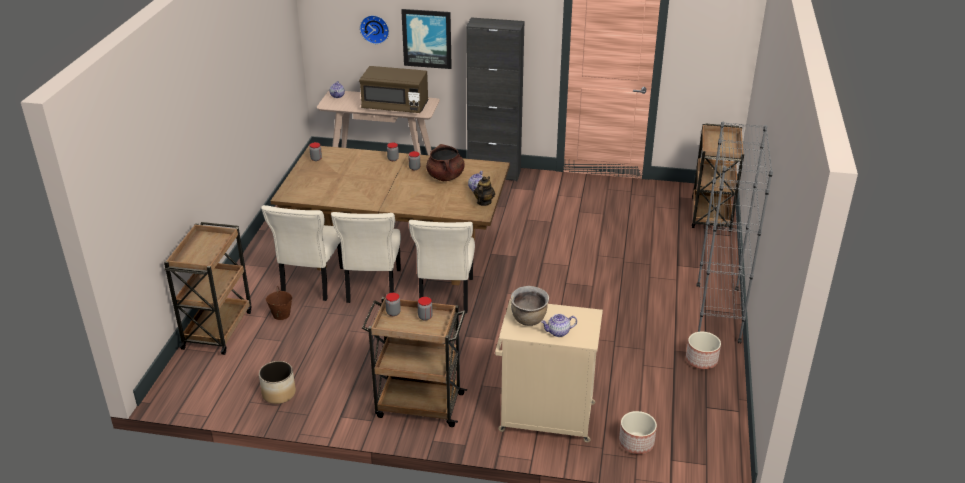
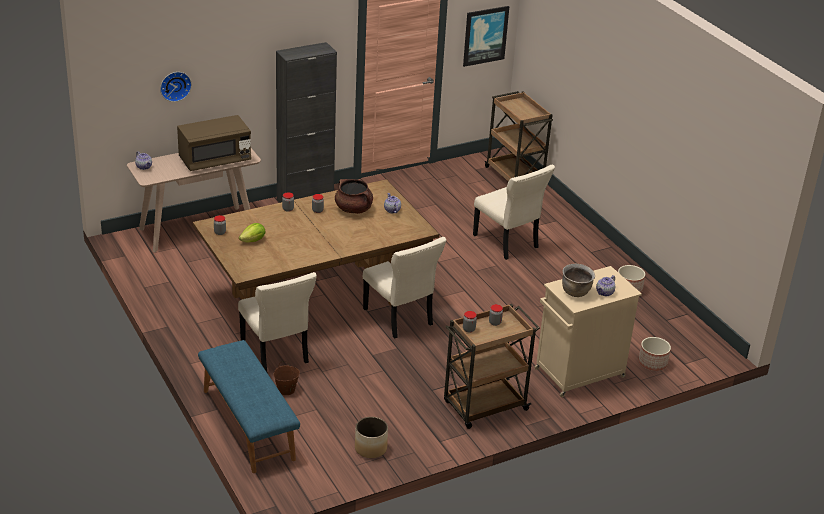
camera: 40 degrees left, 0 degrees up
(218, 328) = (247, 424): brown cart -> blue bench
(331, 173) = (253, 241): none -> lettuce
(373, 288) = (332, 336): beige chair -> beige chair (507, 243)
(427, 38) = (229, 82): picture -> picture (485, 35)
(484, 202) = (413, 219): teapot -> none
(718, 313) = (601, 251): grey bookcase -> none

